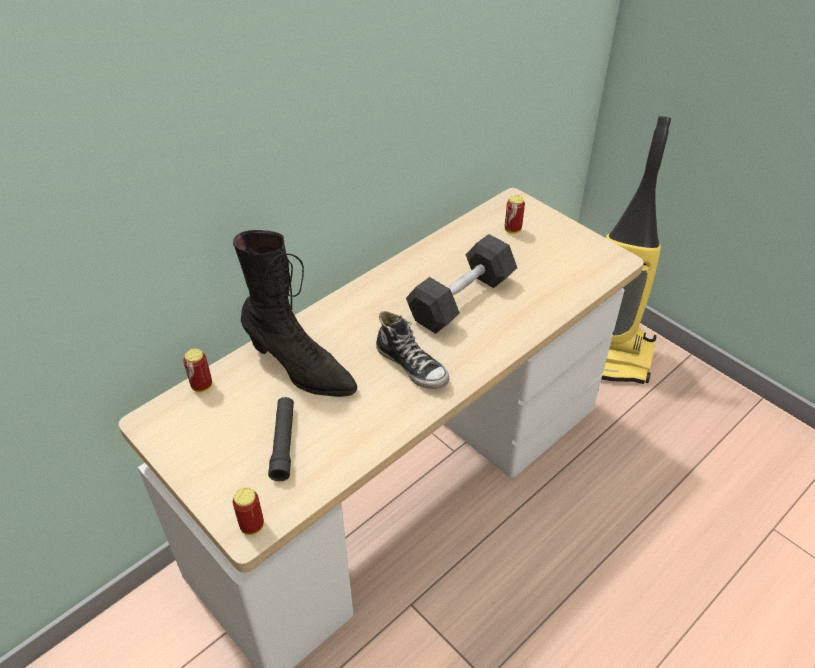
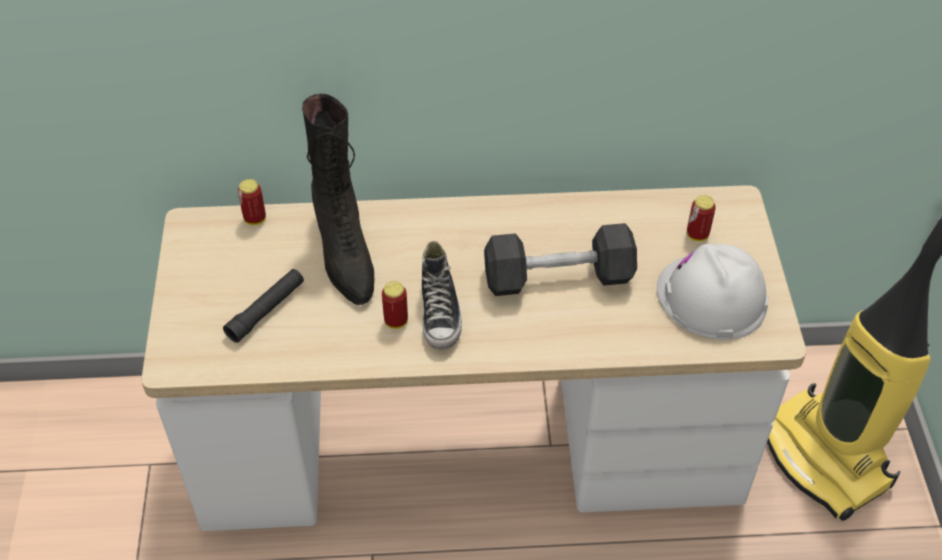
camera: 40 degrees right, 5 degrees up
(252, 526) = (178, 362): can -> can (396, 321)
(560, 259) = (711, 297): none -> white hard hat

